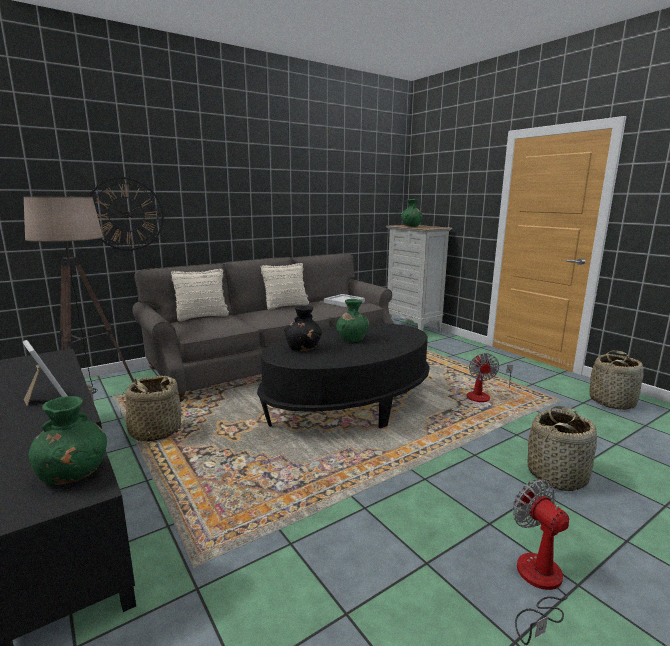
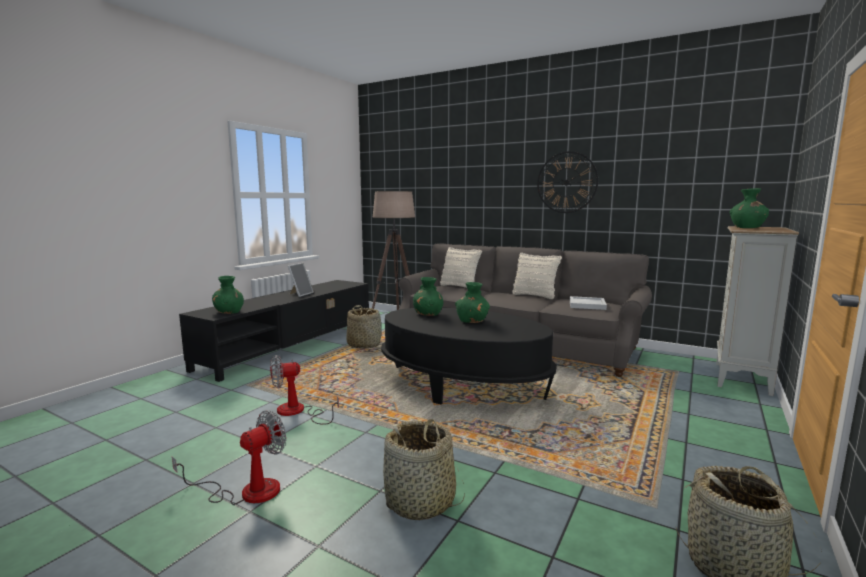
camera: 65 degrees right, 5 degrees down
(126, 214) = (445, 204): wall clock -> wall clock (566, 182)
(303, 348) = (428, 314): black vase -> green vase
(483, 395) = (579, 445): fan -> fan (298, 412)

